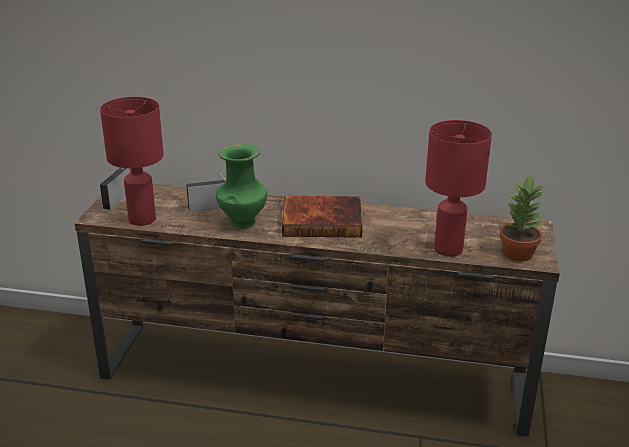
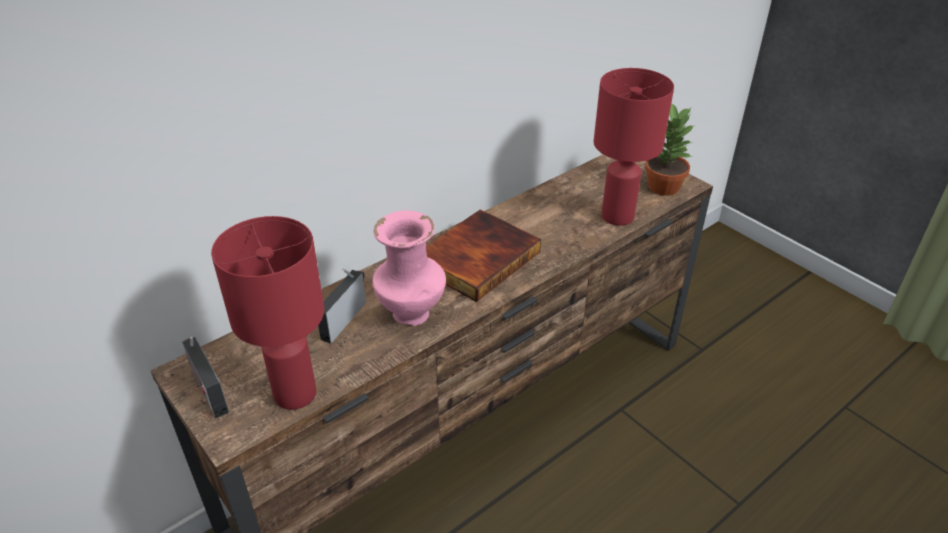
camera: 50 degrees left, 10 degrees up
(242, 223) = (412, 315): green vase -> pink vase

